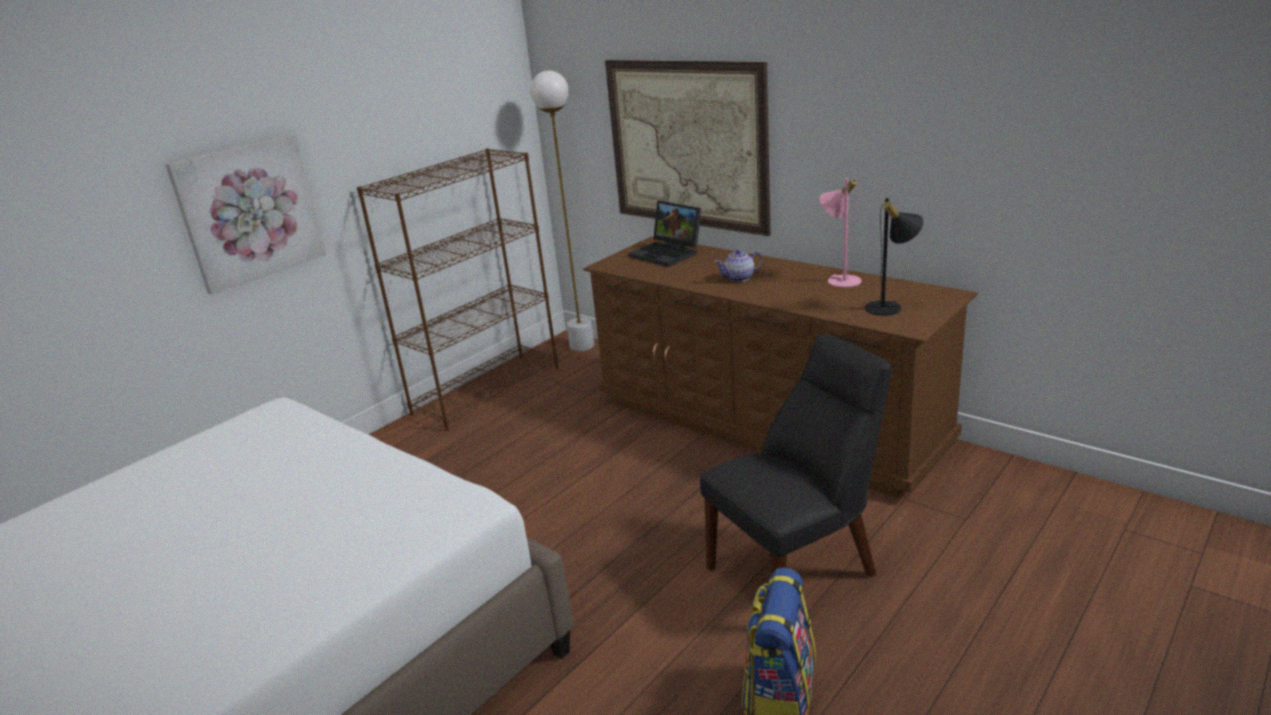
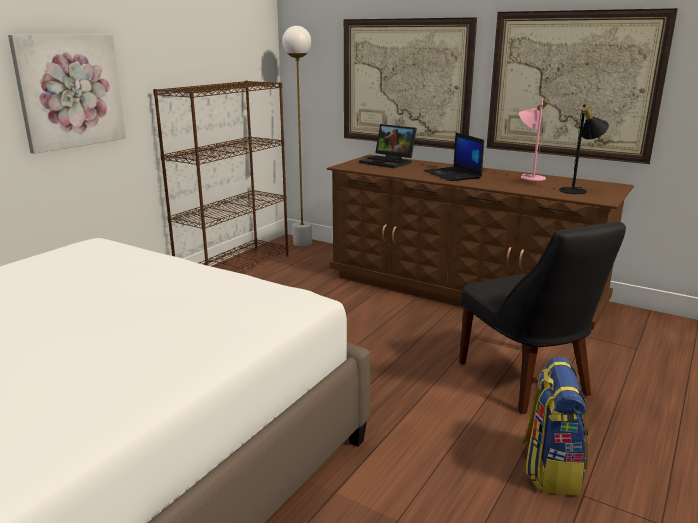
camera: 10 degrees left, 5 degrees down
(739, 278) = (453, 175): teapot -> laptop
(798, 569) = (526, 381): black chair -> black chair turned 105 degrees clockwise
(892, 155) = (572, 85): none -> picture

